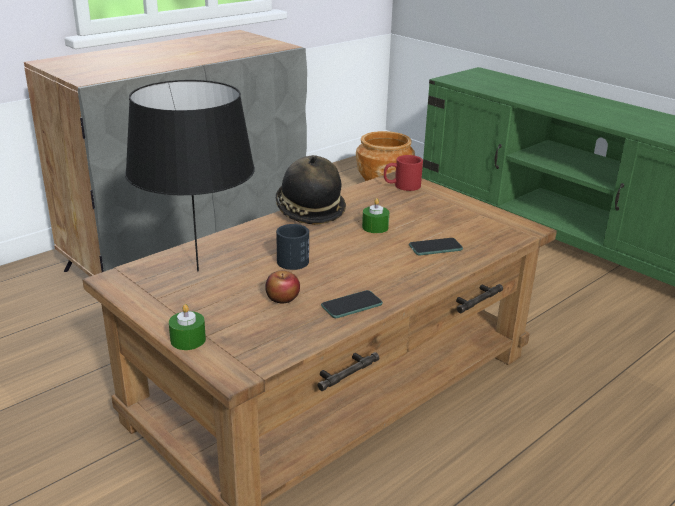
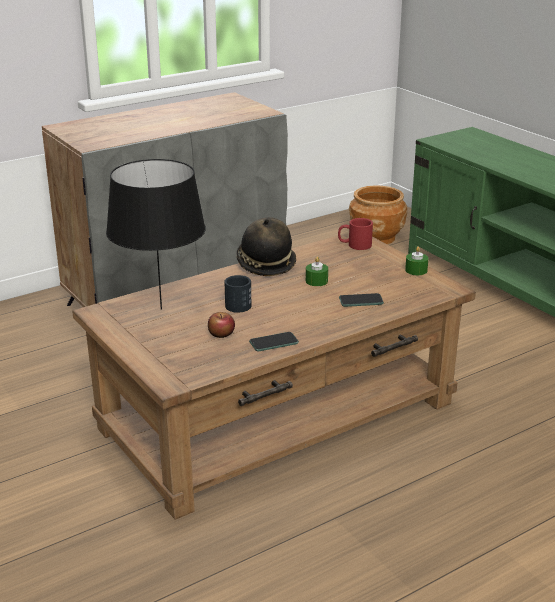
camera: 10 degrees right, 0 degrees up
(188, 340) = (142, 359): green candle -> green candle (416, 270)

